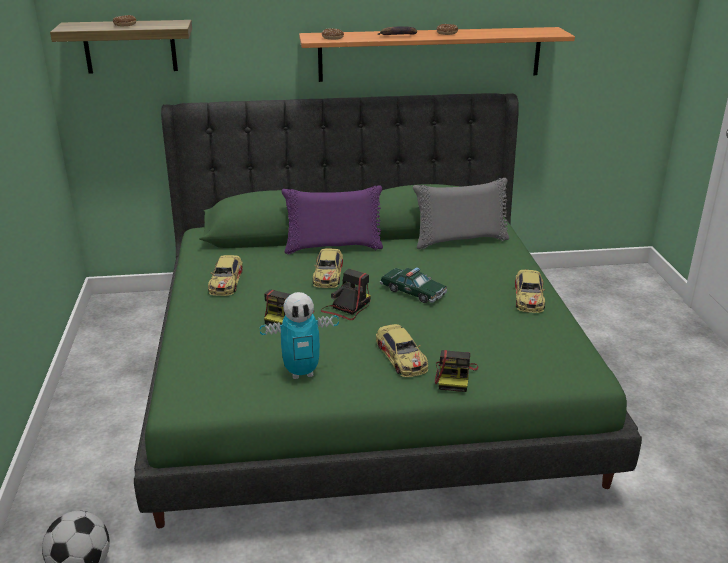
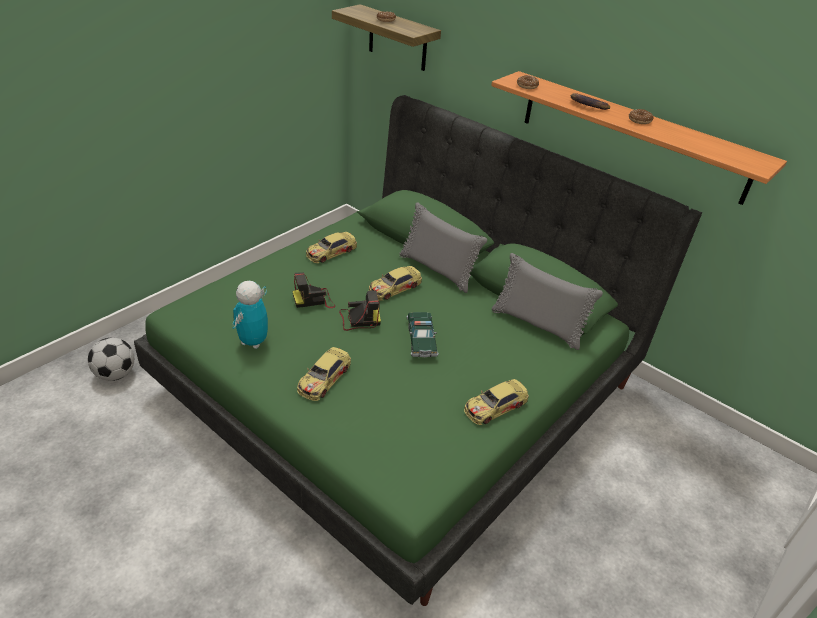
camera: 45 degrees right, 10 degrees up
(301, 372) = (253, 342): toy robot -> toy robot turned 75 degrees clockwise
(333, 247) = (438, 270): purple pillow -> grey pillow
(455, 376) = (325, 418): camera -> none

